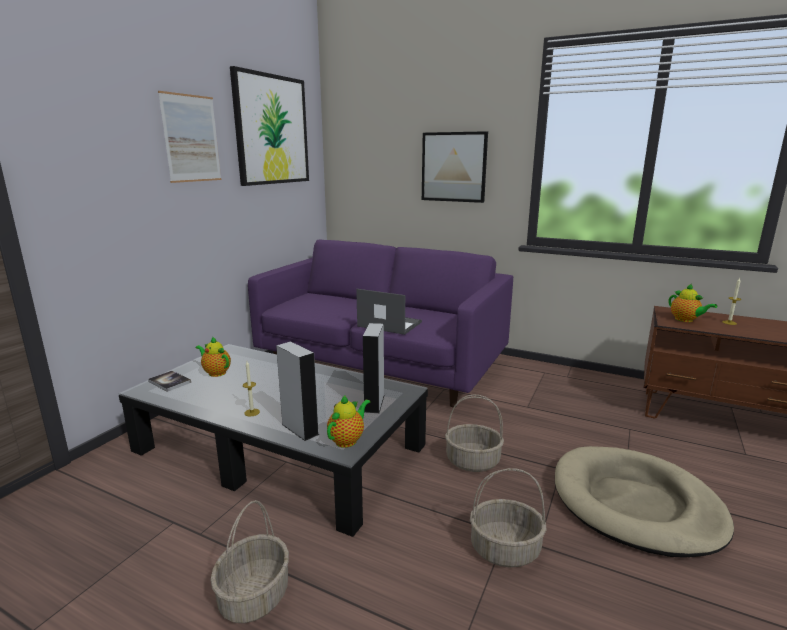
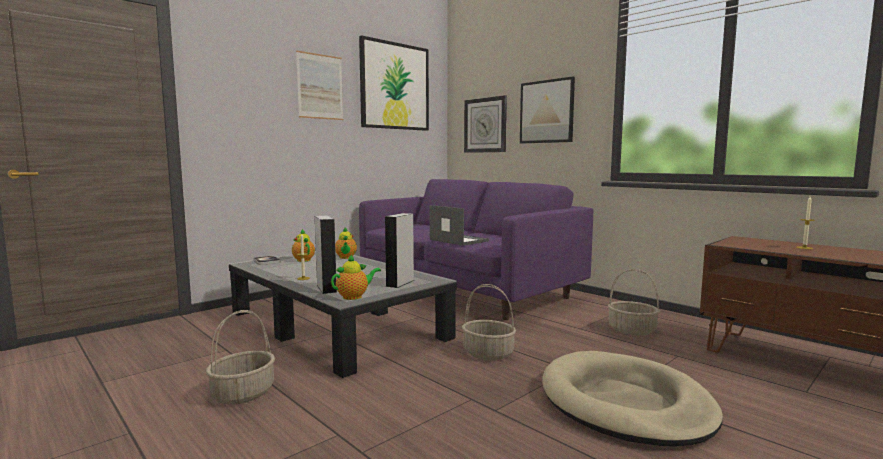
camera: 20 degrees right, 10 degrees down
(376, 176) = (485, 125): none -> wall clock
(504, 550) = (460, 407): basket -> basket (631, 330)
(686, 320) = (751, 244): teapot -> teapot (346, 257)

